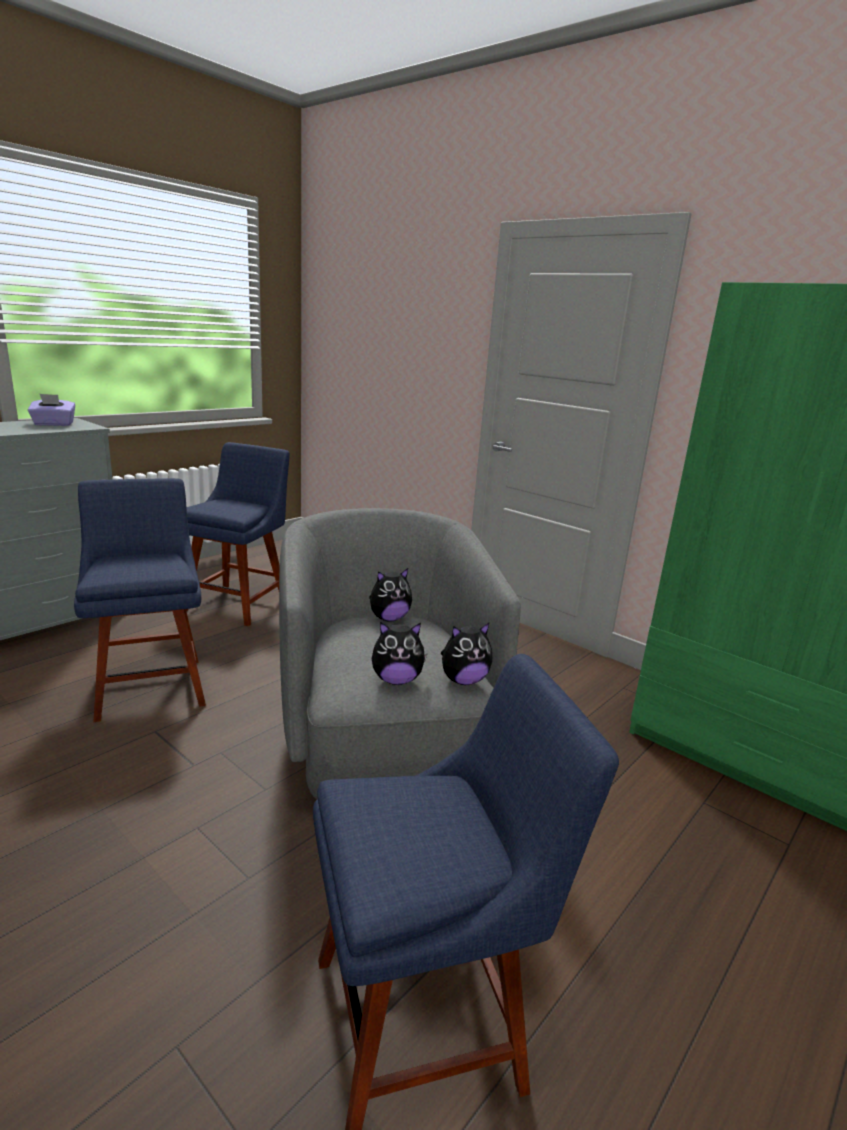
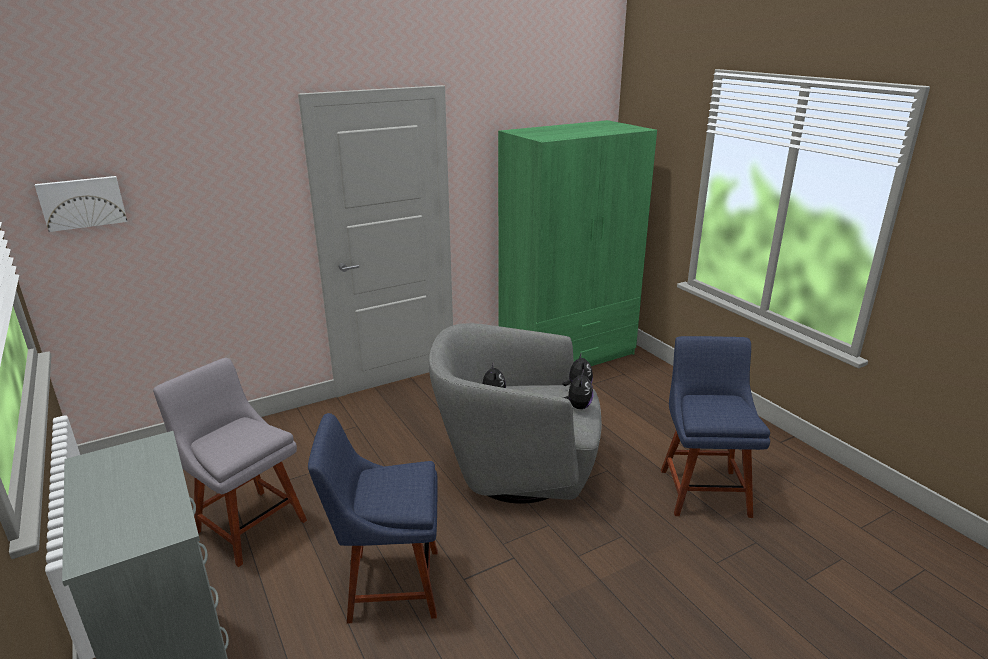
camera: 70 degrees left, 5 degrees up
(54, 424) = (118, 469): purple tissue box -> none
(239, 603) = (247, 524): blue chair -> grey chair
(337, 315) = (82, 202): none -> picture

